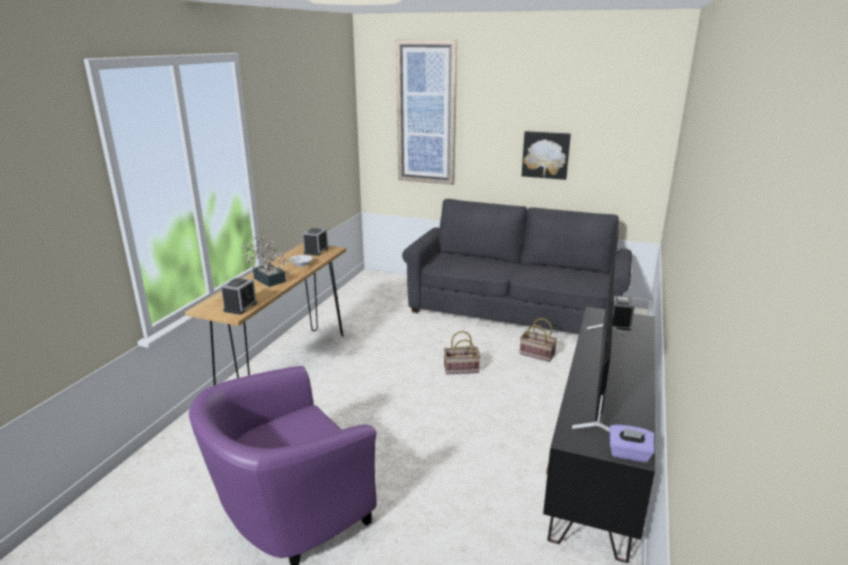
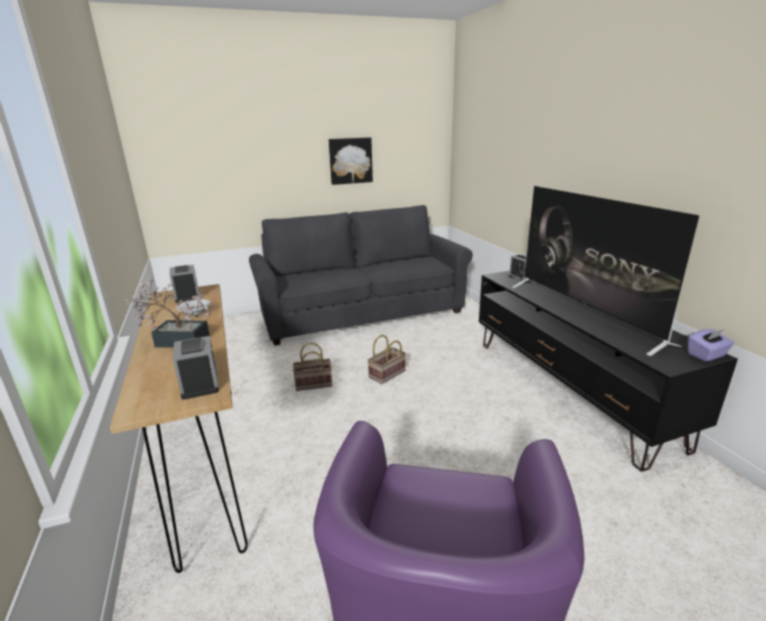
camera: 40 degrees left, 0 degrees up
(426, 113) = (217, 129): picture -> none
(536, 354) = (424, 338): basket -> basket (312, 384)

